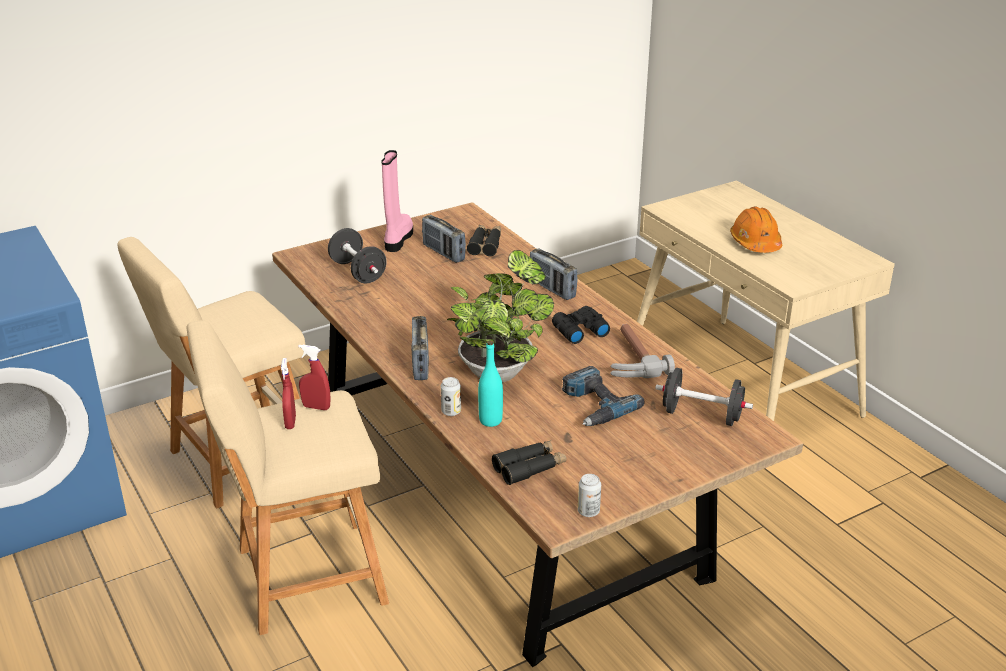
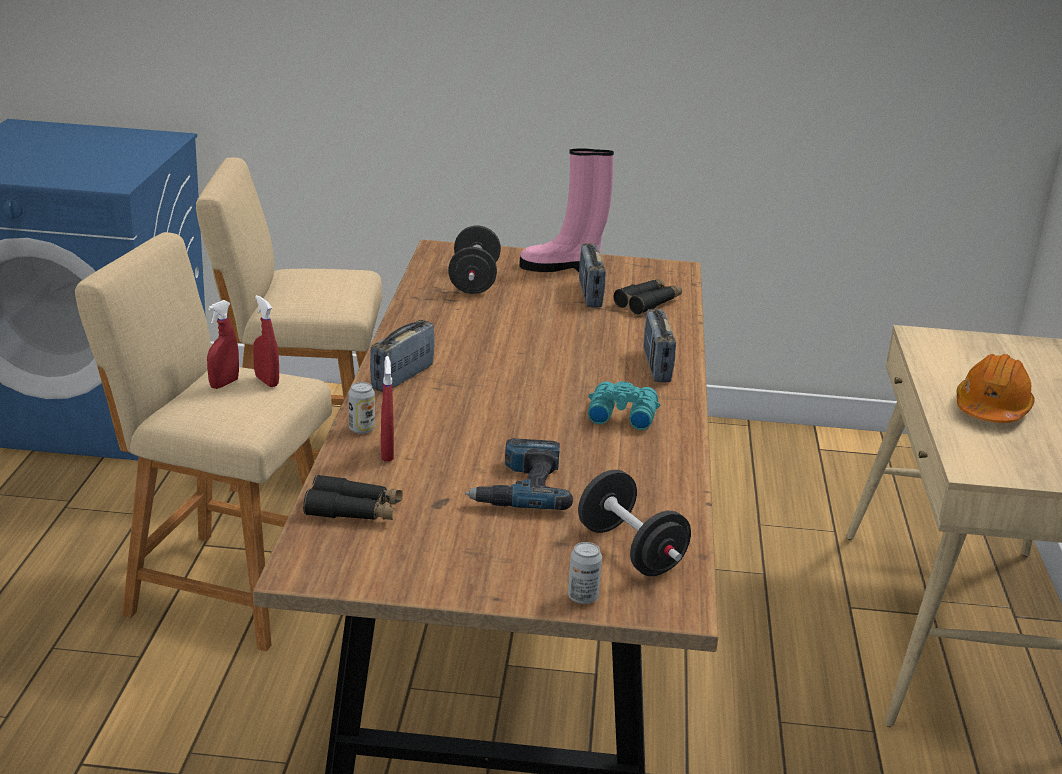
camera: 35 degrees right, 5 degrees down
(397, 239) = (562, 267): pink boot -> pink boot turned 135 degrees counterclockwise
(490, 420) = (387, 453): turquoise bottle -> red spray bottle
(498, 370) = (471, 414): potted plant -> none
(579, 331) = (621, 414): black binoculars -> turquoise binoculars
(588, 511) = (345, 578): can -> can (582, 597)
(629, 359) = (636, 462): hammer -> none

